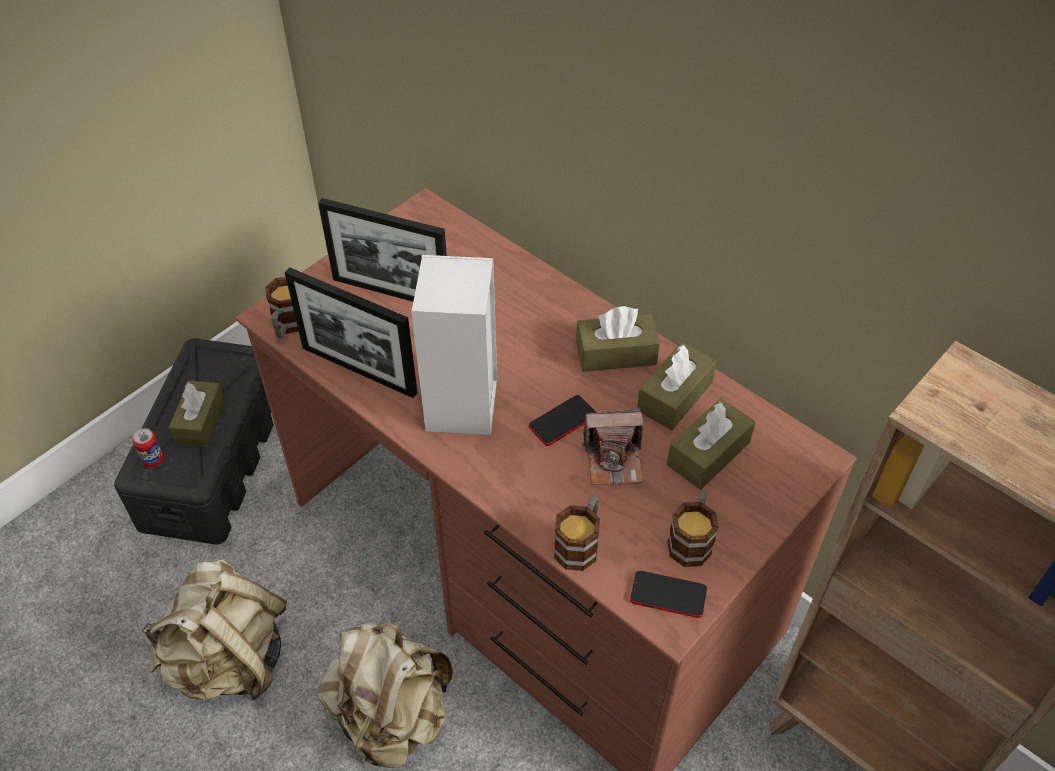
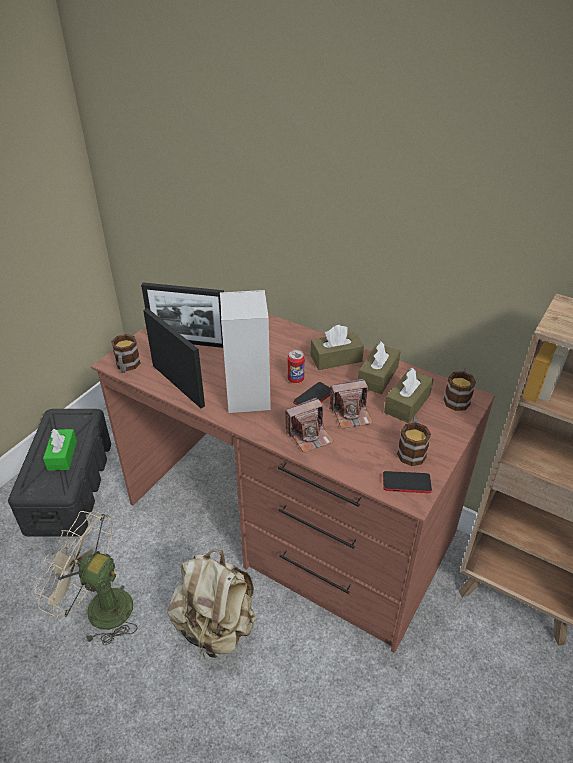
camera: 10 degrees left, 10 degrees down
(153, 460) = (33, 482): can -> can (295, 379)
(200, 421) = (62, 455): brown tissue box -> green tissue box
(230, 660) = (99, 608): beige backpack -> beige fan
(359, 370) = (178, 385): picture frame -> picture frame turned 150 degrees counterclockwise
(540, 489) = (309, 435): none -> camera
(580, 543) = (343, 462): mug -> mug (457, 398)

